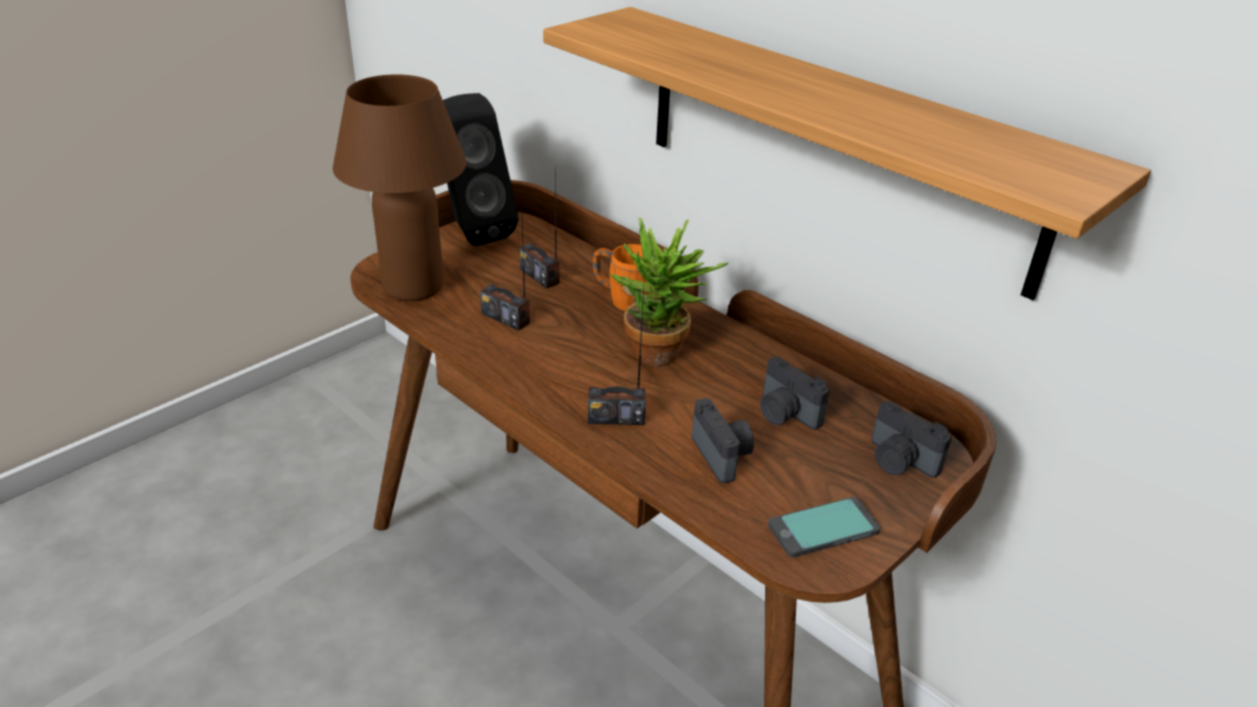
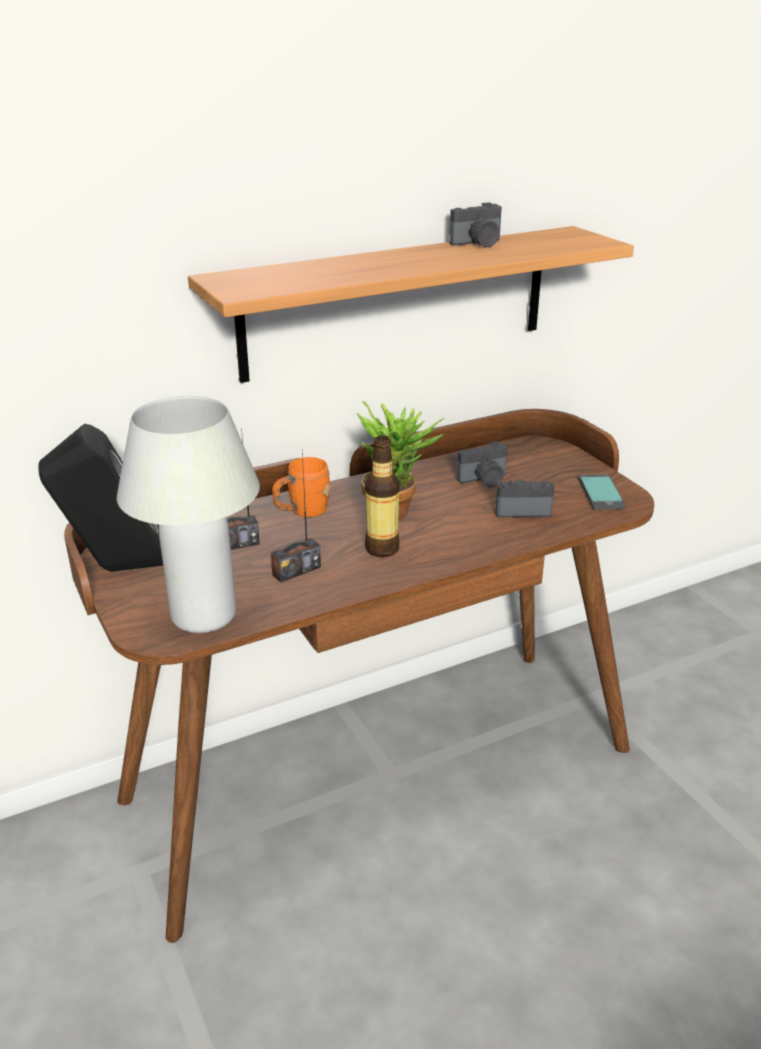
camera: 70 degrees left, 5 degrees down
(413, 287) = (203, 615): brown table lamp -> white table lamp
(571, 362) = (382, 549): none -> bottle
(616, 418) = (464, 542): radio -> none
(899, 461) = (545, 457): camera -> camera (478, 243)

